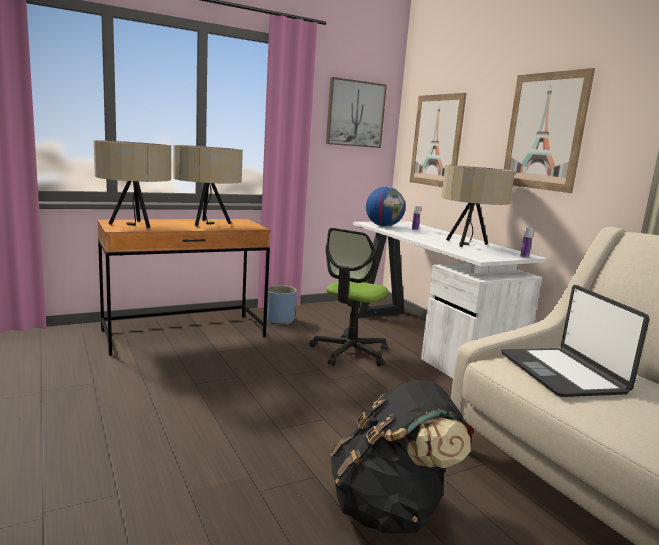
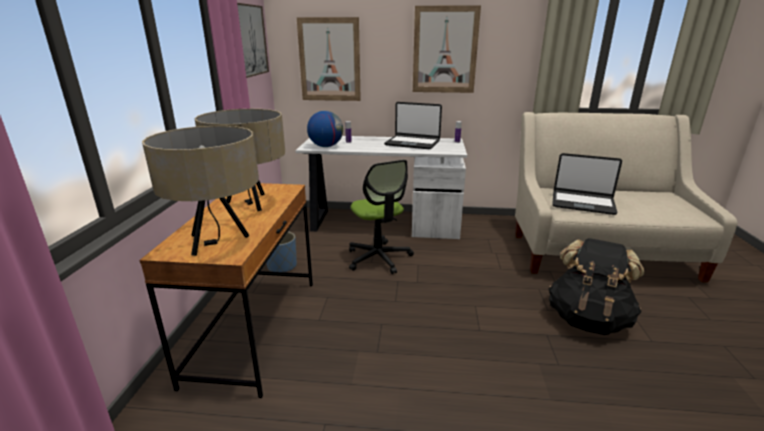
camera: 55 degrees left, 10 degrees up
(468, 244) = (412, 143): beige table lamp -> laptop

